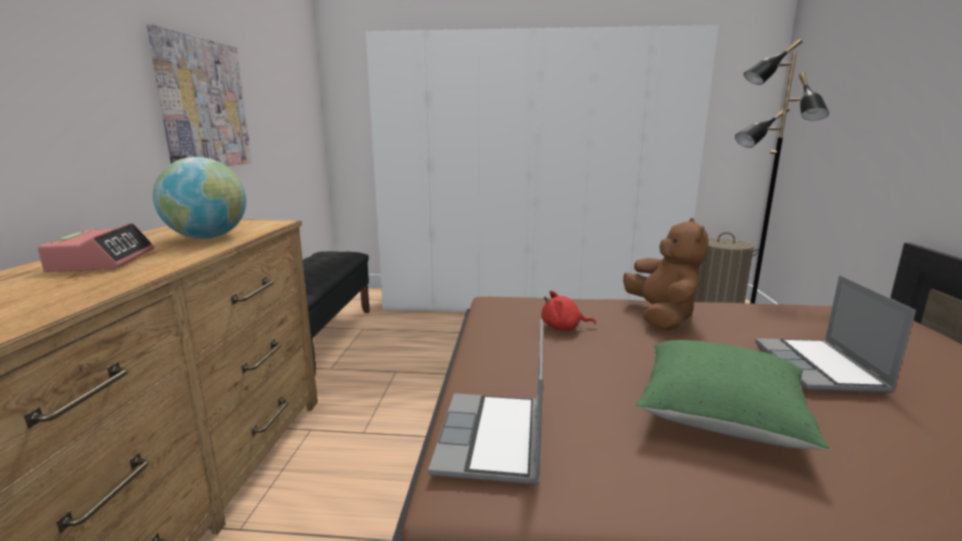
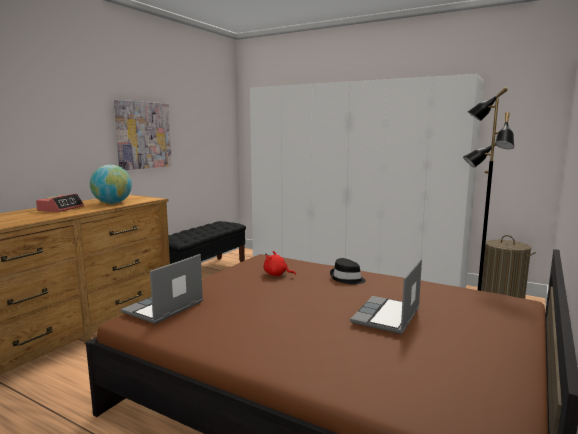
camera: 25 degrees right, 5 degrees down
(661, 317) = (347, 279): brown plush toy -> black hat
(720, 415) = (283, 323): green pillow -> none

